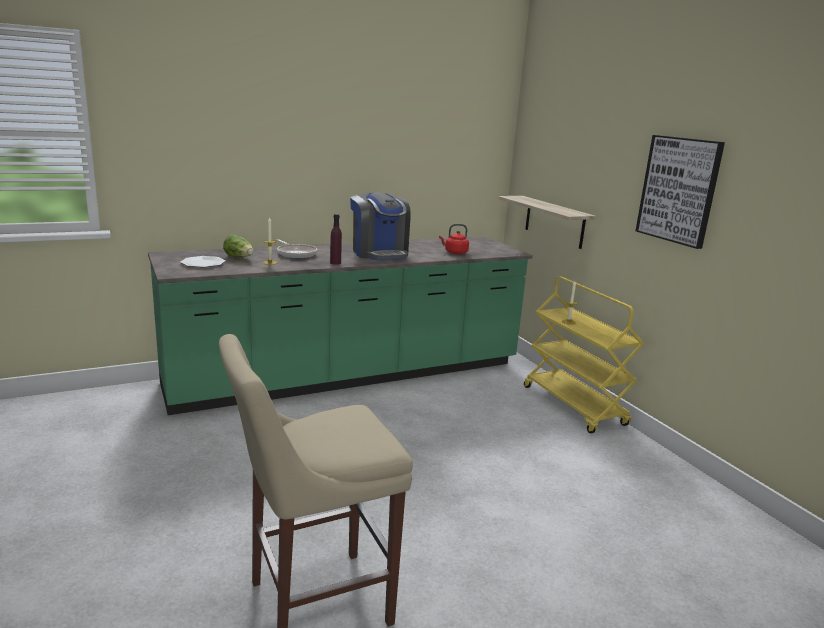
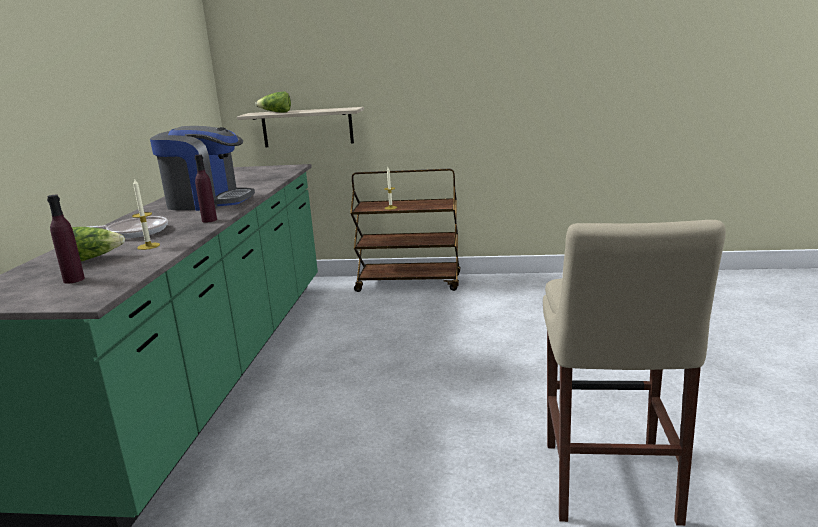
camera: 55 degrees left, 0 degrees up
(203, 263) = (74, 280): plate -> purple bottle
(454, 252) = (259, 180): red kettle -> none
(527, 201) = (276, 112): none -> lettuce
(574, 406) = (409, 283): yellow cart -> brown cart
(679, 190) = (453, 60): picture -> none

